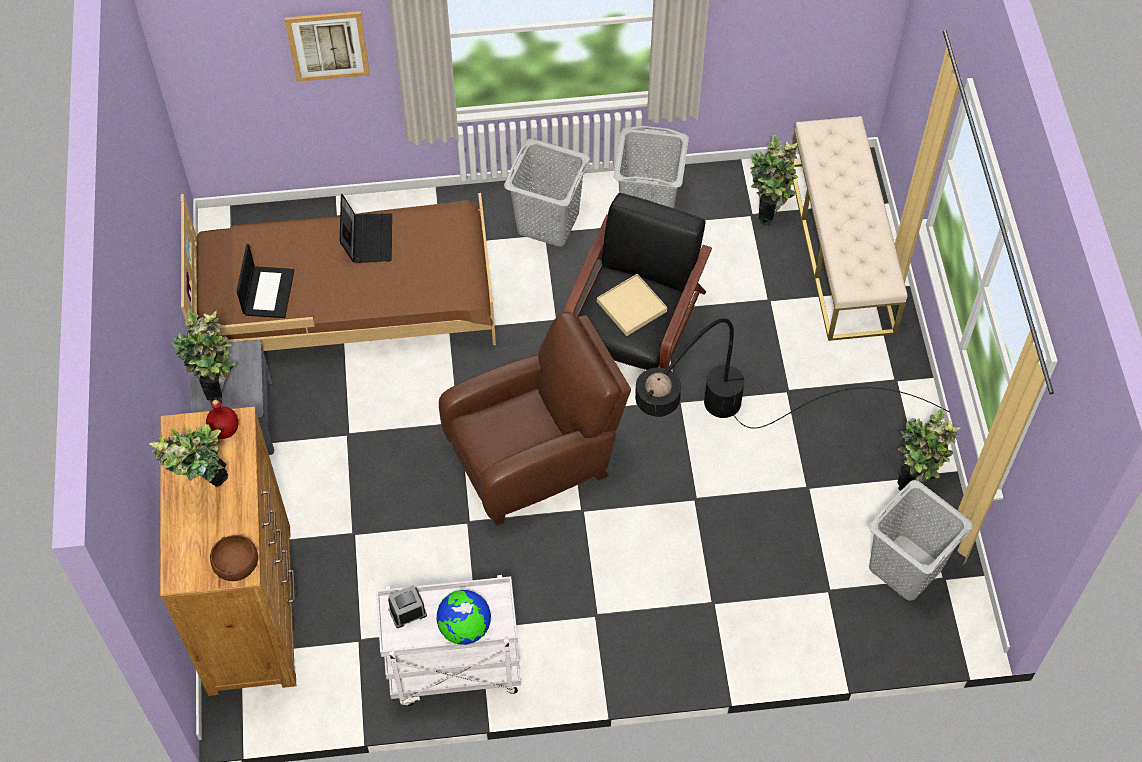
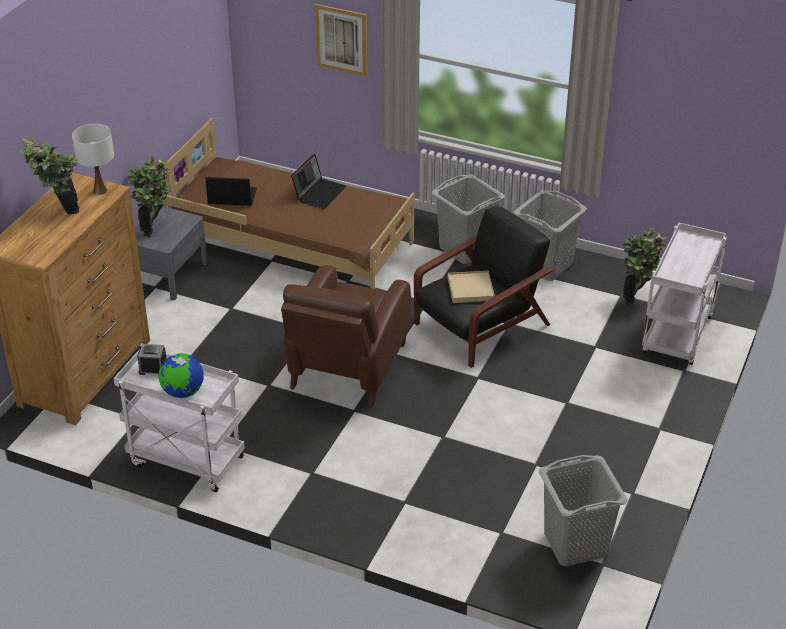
camera: 30 degrees right, 20 degrees down
(224, 430) = (99, 191): red bottle -> white table lamp
(237, 566) = (40, 255): brown bowl -> none
(268, 292) = (231, 197): laptop -> laptop turned 120 degrees counterclockwise
(535, 457) = (346, 368): brown armchair -> brown armchair turned 105 degrees clockwise
(718, 445) = (486, 413): black floor lamp -> none
(841, 247) = (677, 337): beige bench -> white cart
(915, 478) = (628, 493): potted plant -> none

